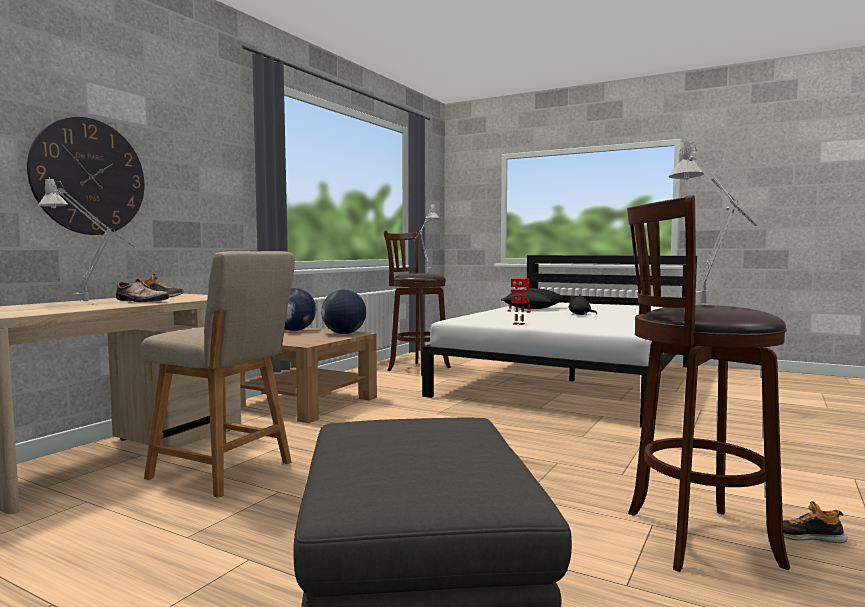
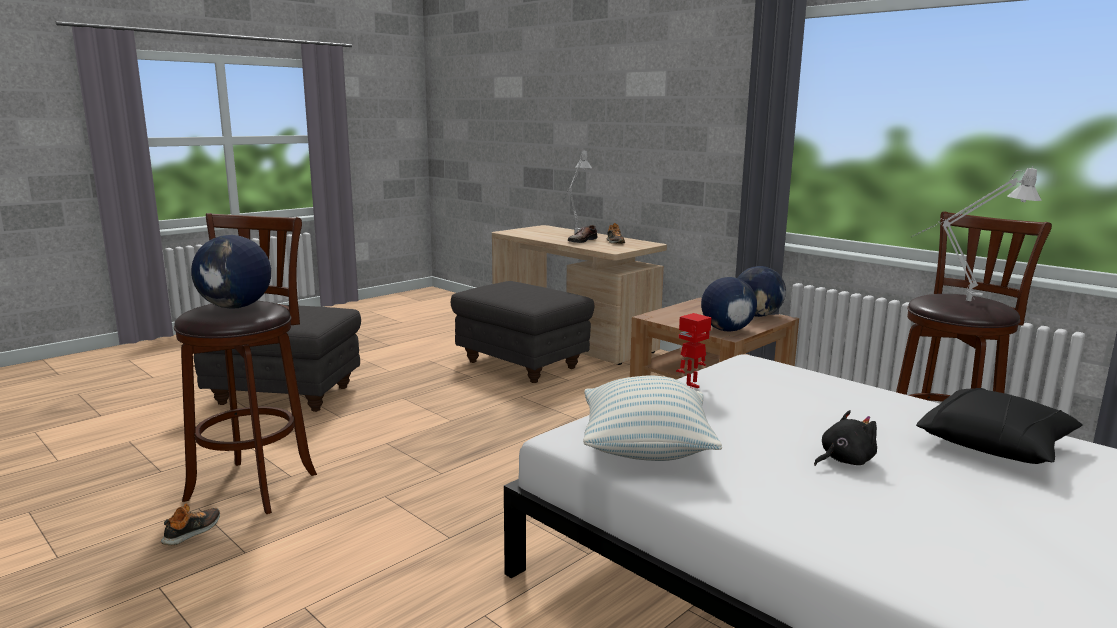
camera: 105 degrees right, 10 degrees up
(89, 177) = (620, 145): wall clock -> none
(225, 471) = (520, 365): beige chair -> grey ottoman
(620, 326) = (645, 450): none -> pillow
(709, 306) = (236, 307): grey table lamp -> globe

